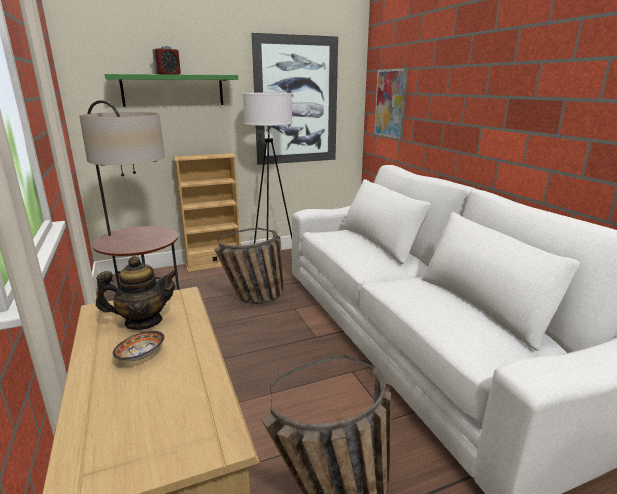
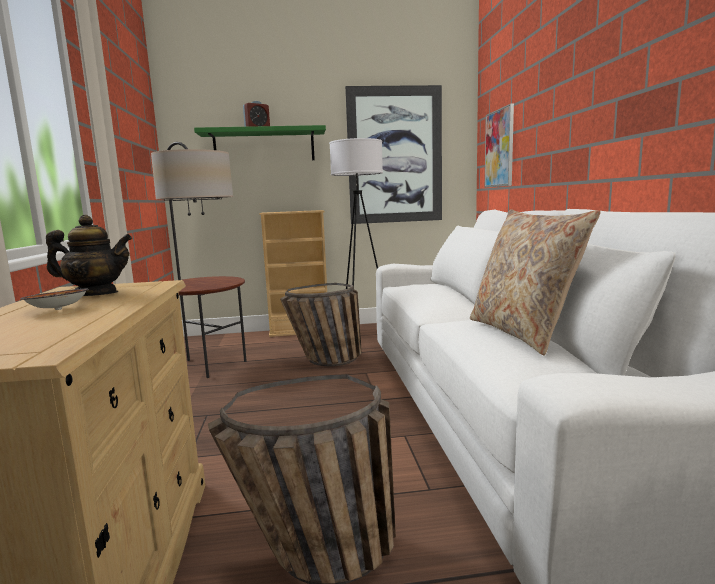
camera: 15 degrees right, 10 degrees down
(454, 299) = (523, 333): none -> beige pillow

